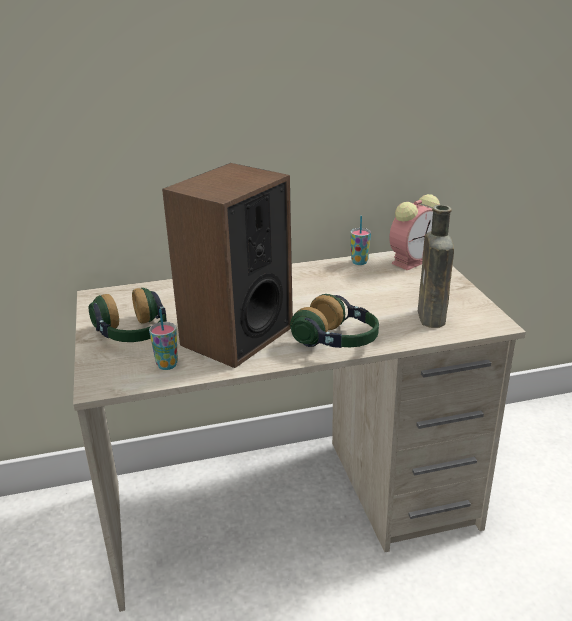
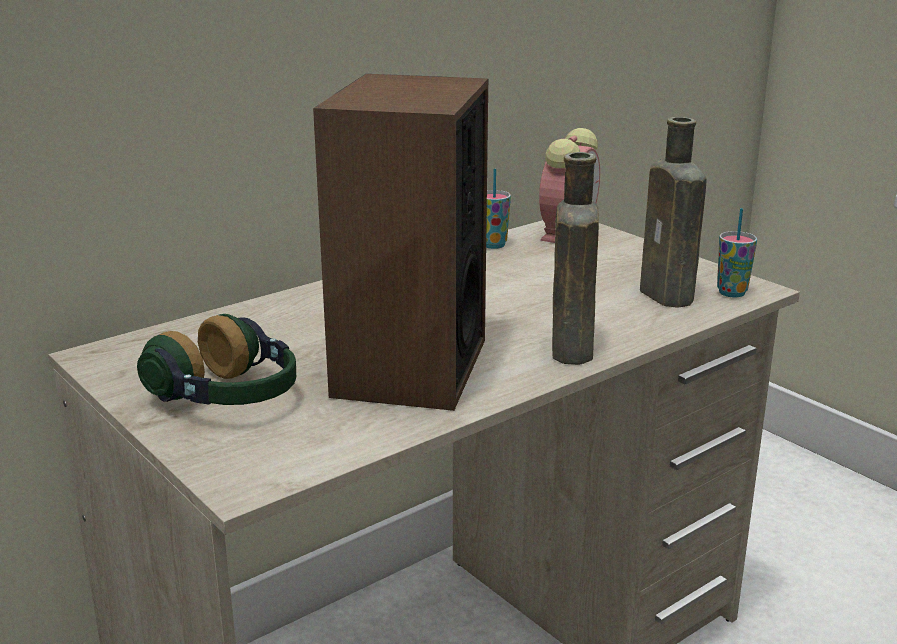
camera: 25 degrees left, 5 degrees down
(167, 365) = (336, 429): cup -> cup (731, 293)
(337, 341) = (571, 347): headphones -> brown bottle

